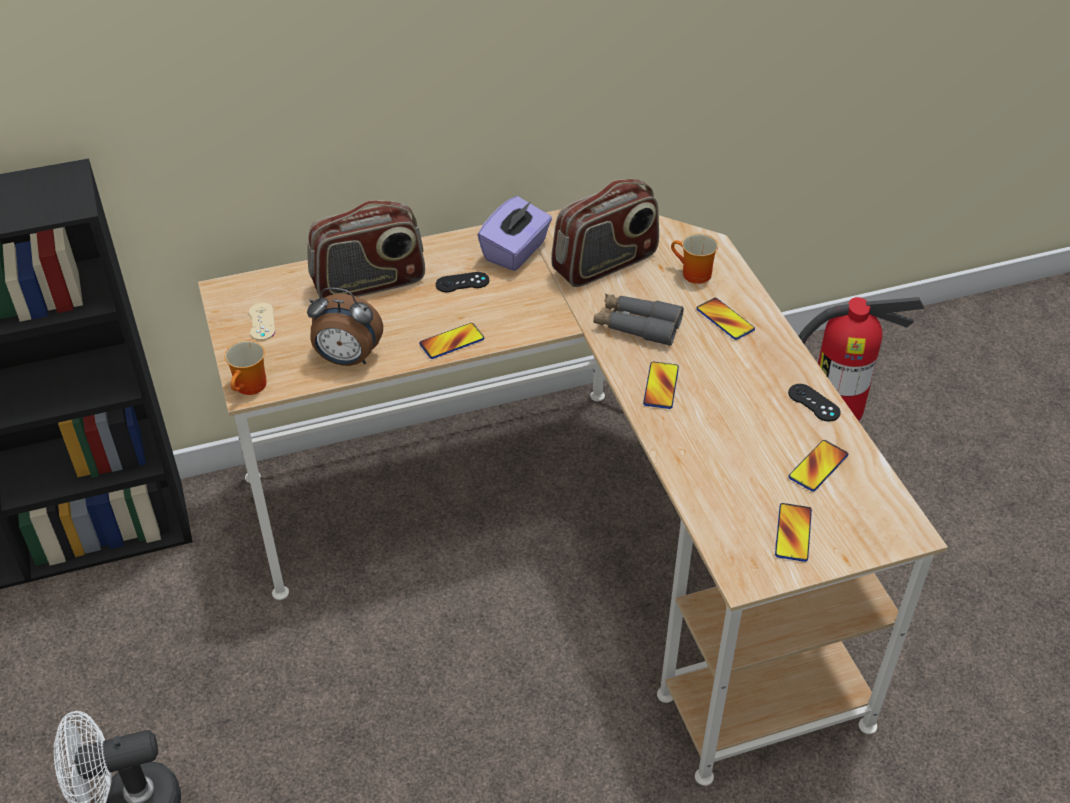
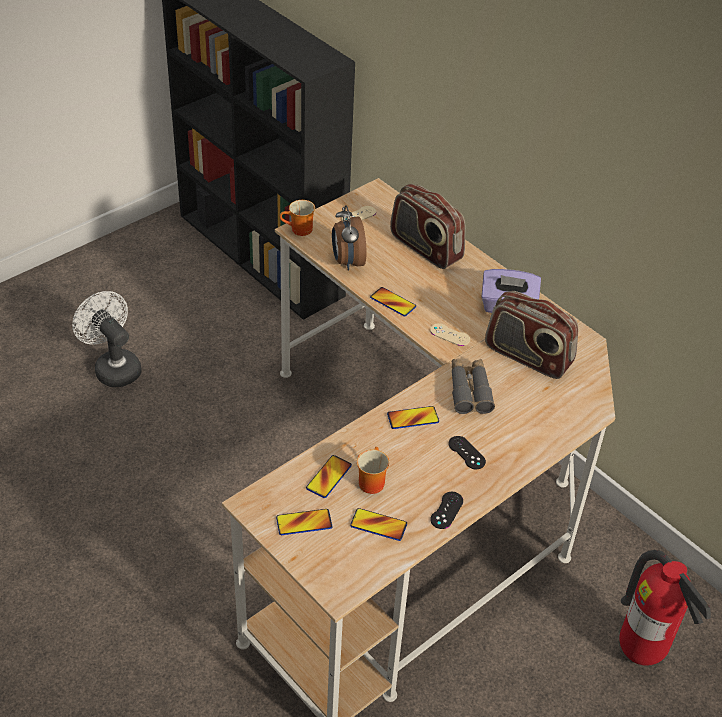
camera: 65 degrees right, 0 degrees up
(462, 282) = (456, 290): black game controller -> black game controller (466, 453)
(537, 312) = (450, 335): none -> beige game controller
(692, 274) = (549, 408): mug -> mug (370, 481)
(725, 320) = (509, 438): phone -> phone (329, 477)

